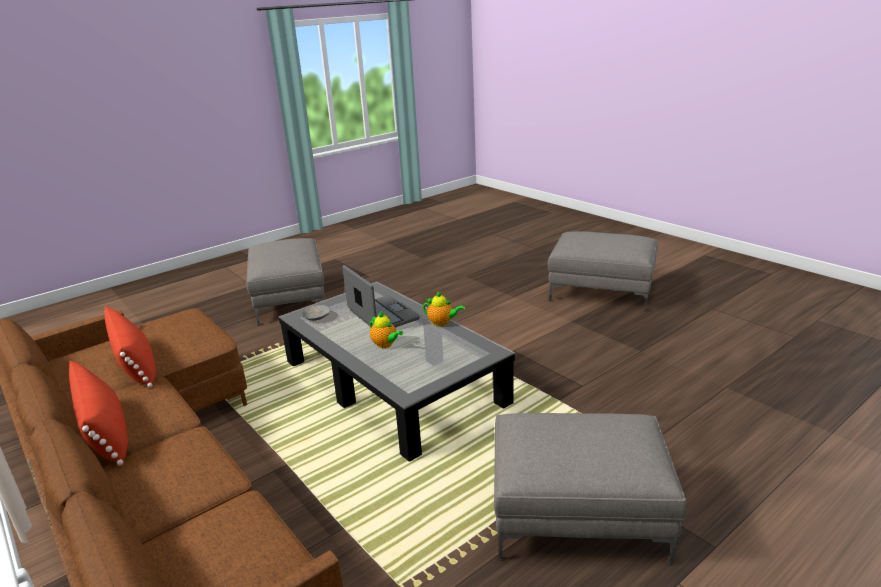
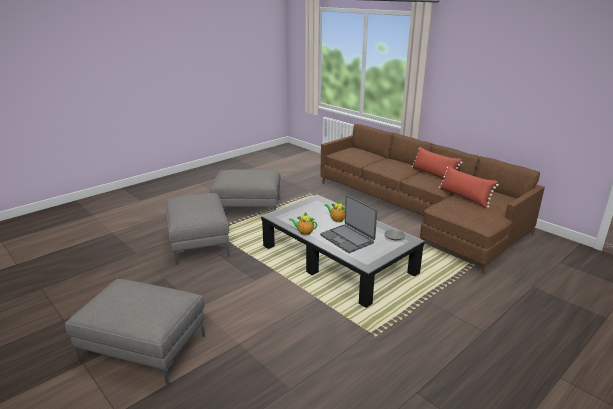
camera: 175 degrees right, 0 degrees up
(291, 301) = (479, 344): grey ottoman -> grey ottoman (197, 242)

